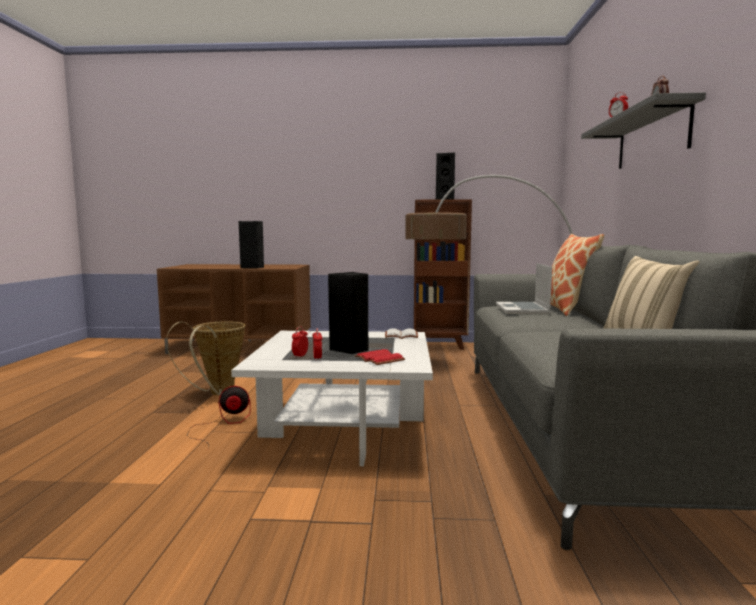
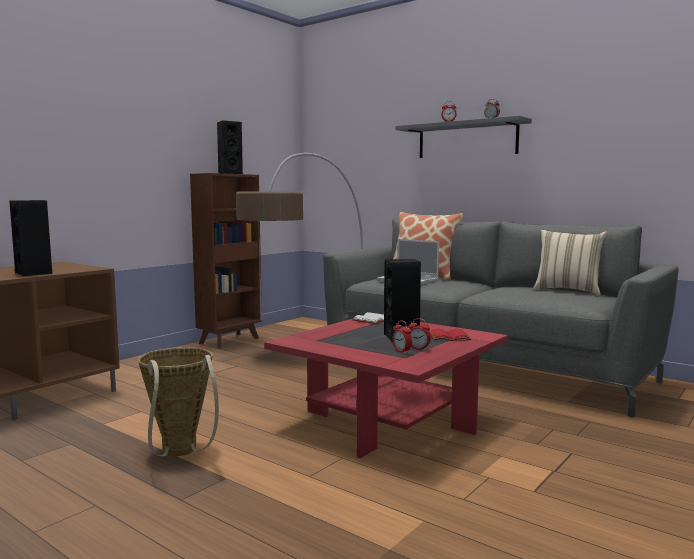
camera: 55 degrees left, 0 degrees up
(223, 424) = (297, 467): fan -> none
(344, 428) = (388, 422): white coffee table -> red coffee table

